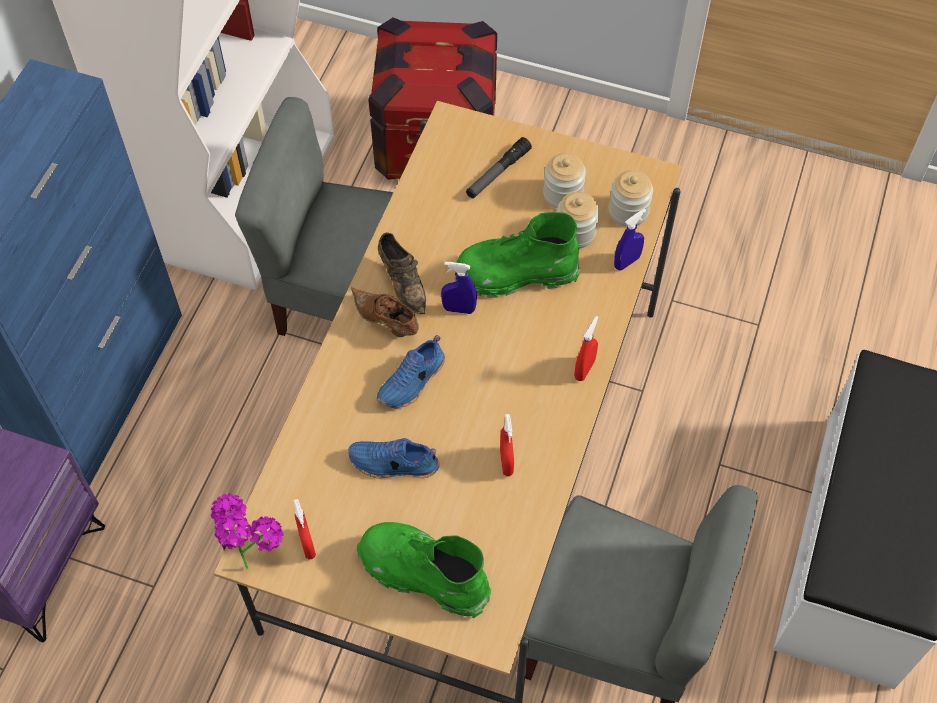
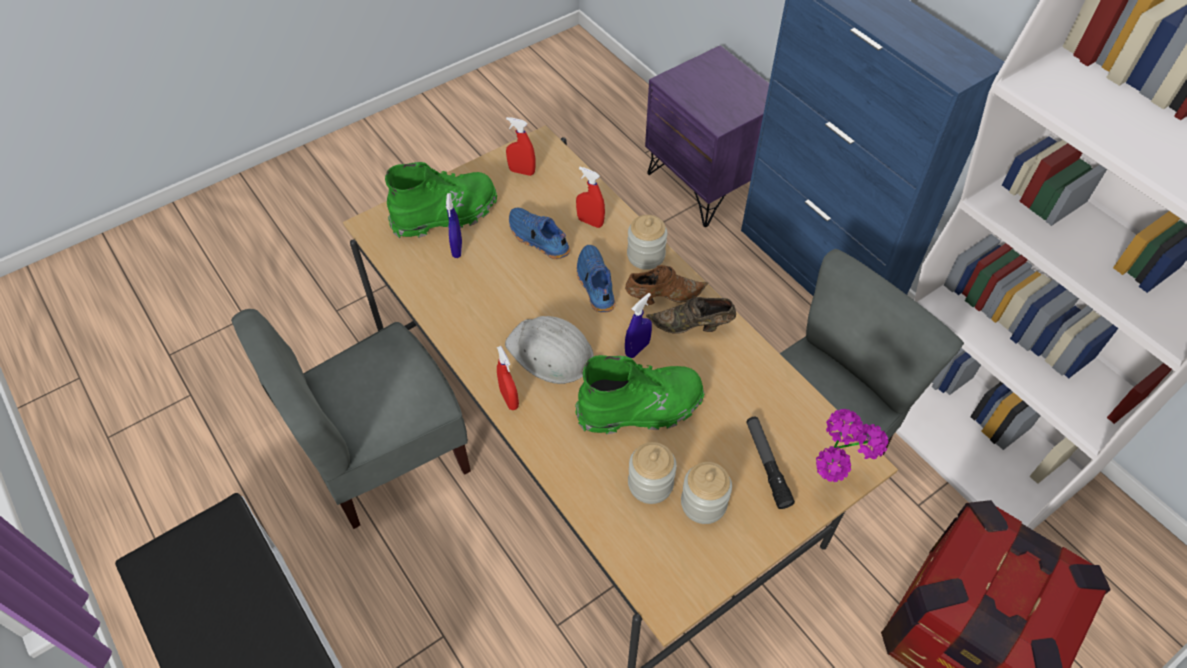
camera: 125 degrees right, 5 degrees down
(252, 556) = (539, 145): potted plant -> potted plant (833, 482)
(393, 465) = (537, 239): blue shoe -> blue shoe turned 90 degrees counterclockwise
(506, 462) = (479, 302): red spray bottle -> red spray bottle (590, 222)
(515, 274) = (641, 408): green boot -> green boot turned 45 degrees clockwise
(515, 369) = (551, 353): none -> white hard hat
(627, 262) = (586, 504): blue spray bottle -> blue spray bottle (457, 249)
(628, 211) = (642, 548): jar -> jar (646, 255)

